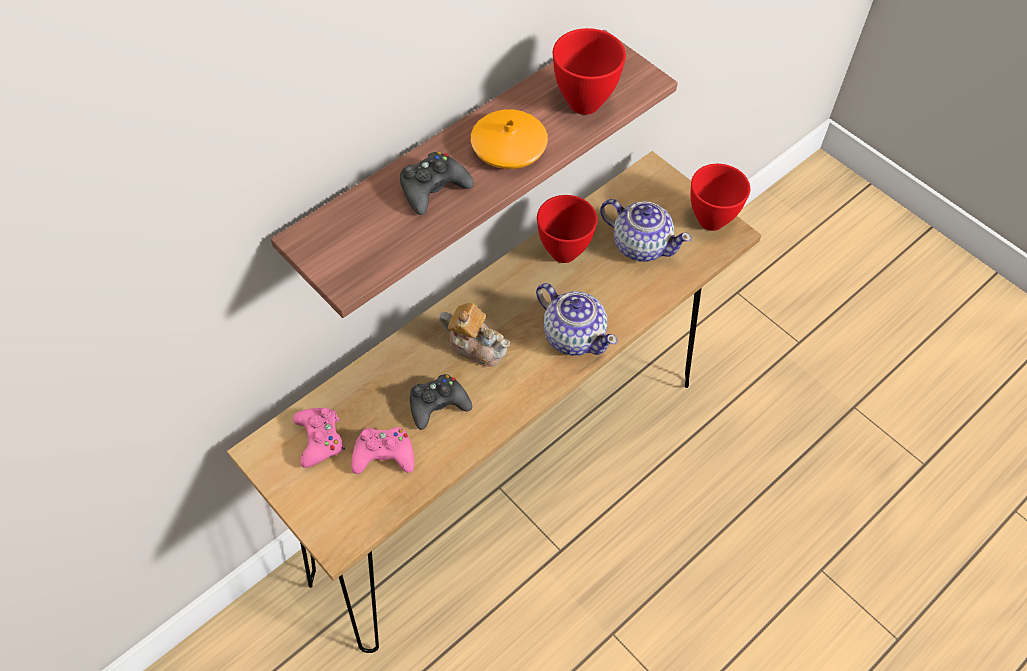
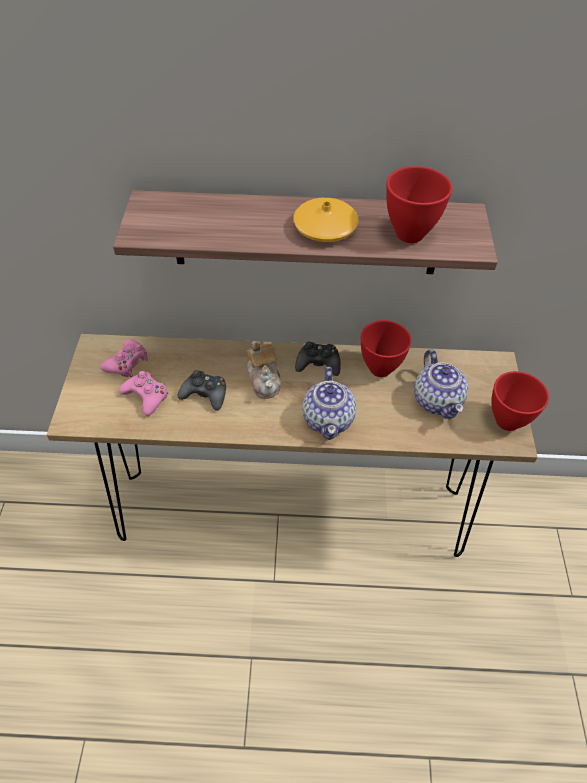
camera: 45 degrees right, 5 degrees down
(433, 188) = (249, 221): black game controller -> black game controller (318, 363)

